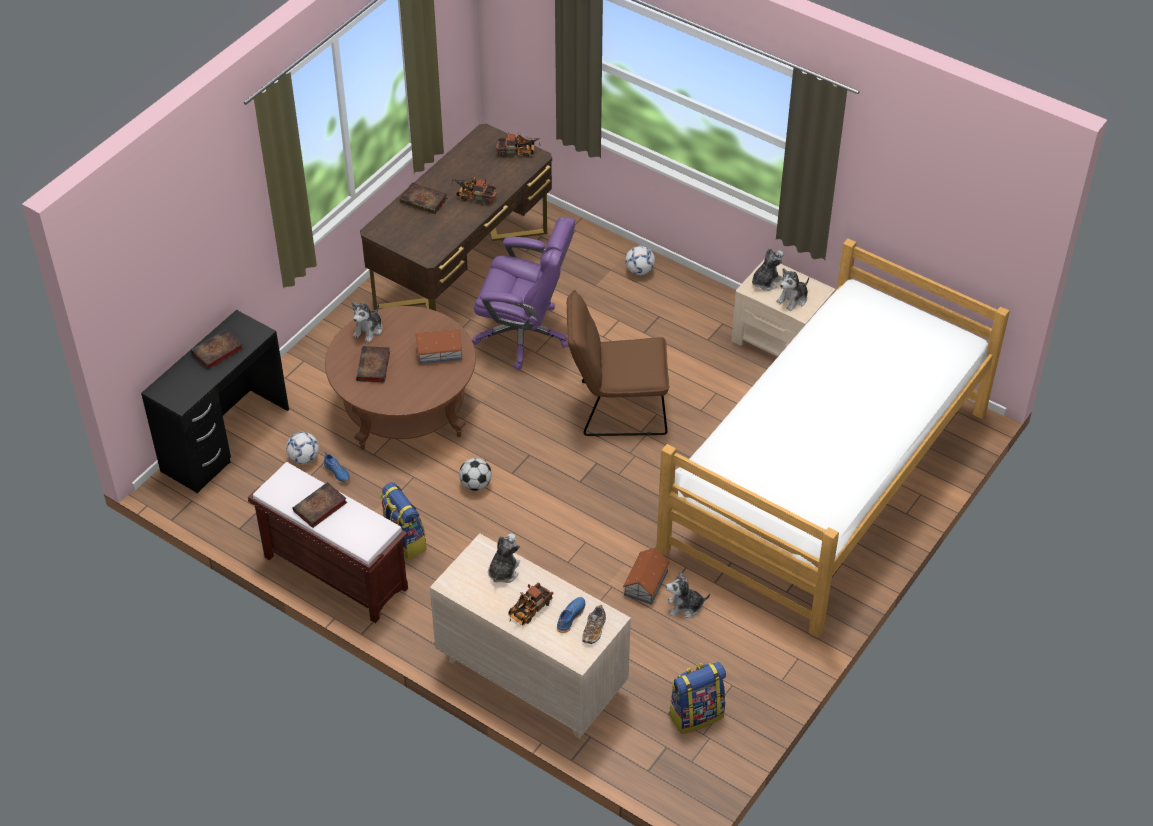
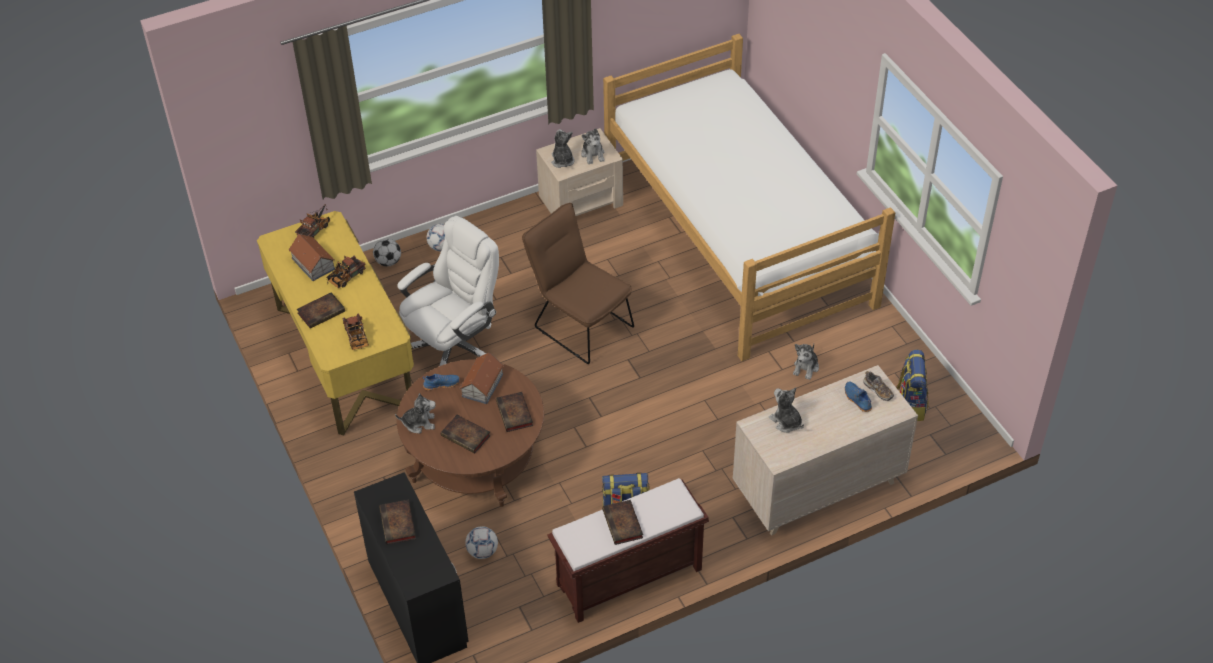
camera: 60 degrees left, 0 degrees up
(337, 472) = (516, 533): blue shoe -> blue shoe (441, 384)
(368, 330) = (419, 423): plush toy -> plush toy turned 60 degrees counterclockwise
(419, 388) = (515, 414): none -> book
(462, 269) = (344, 356): brown desk -> yellow desk
(475, 484) = (597, 444): football -> football (388, 262)
(524, 335) = (454, 347): purple office chair -> white office chair
(528, 611) = (836, 422): toy truck -> toy truck (357, 339)
(616, 408) = (579, 324): brown chair -> brown chair turned 105 degrees clockwise
(645, 583) = (769, 381): toy house -> toy house (313, 264)

